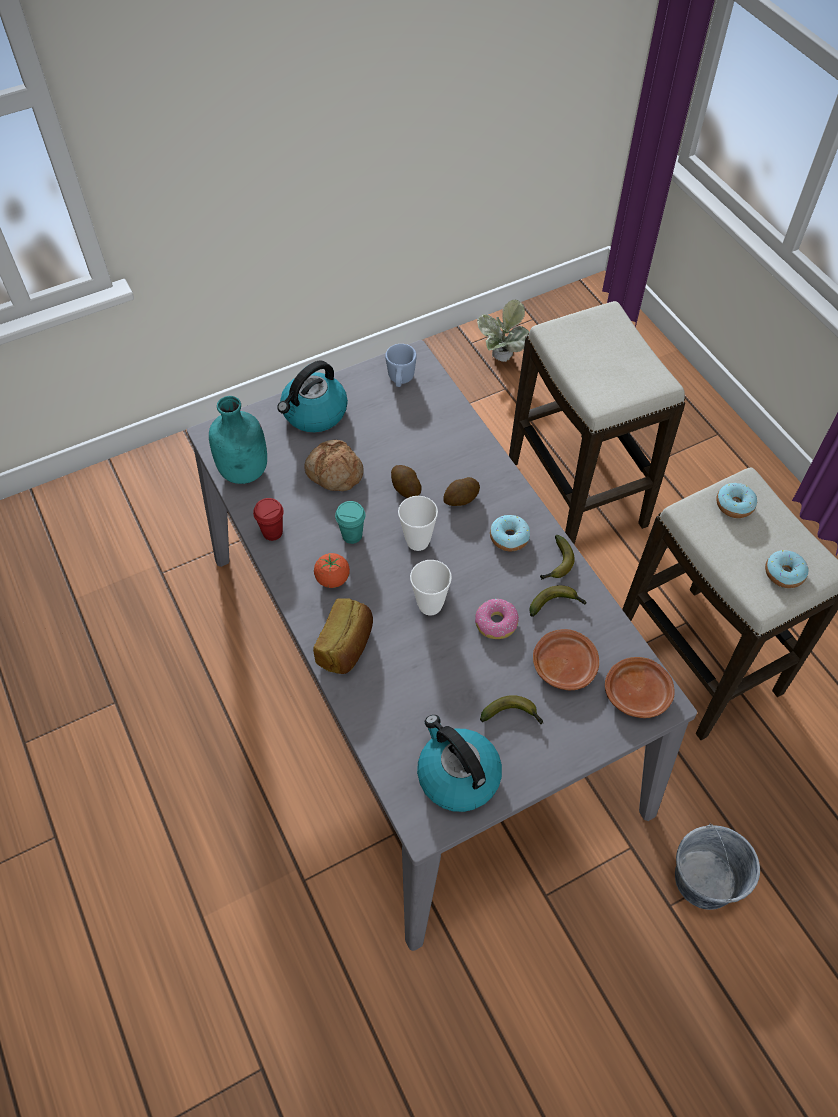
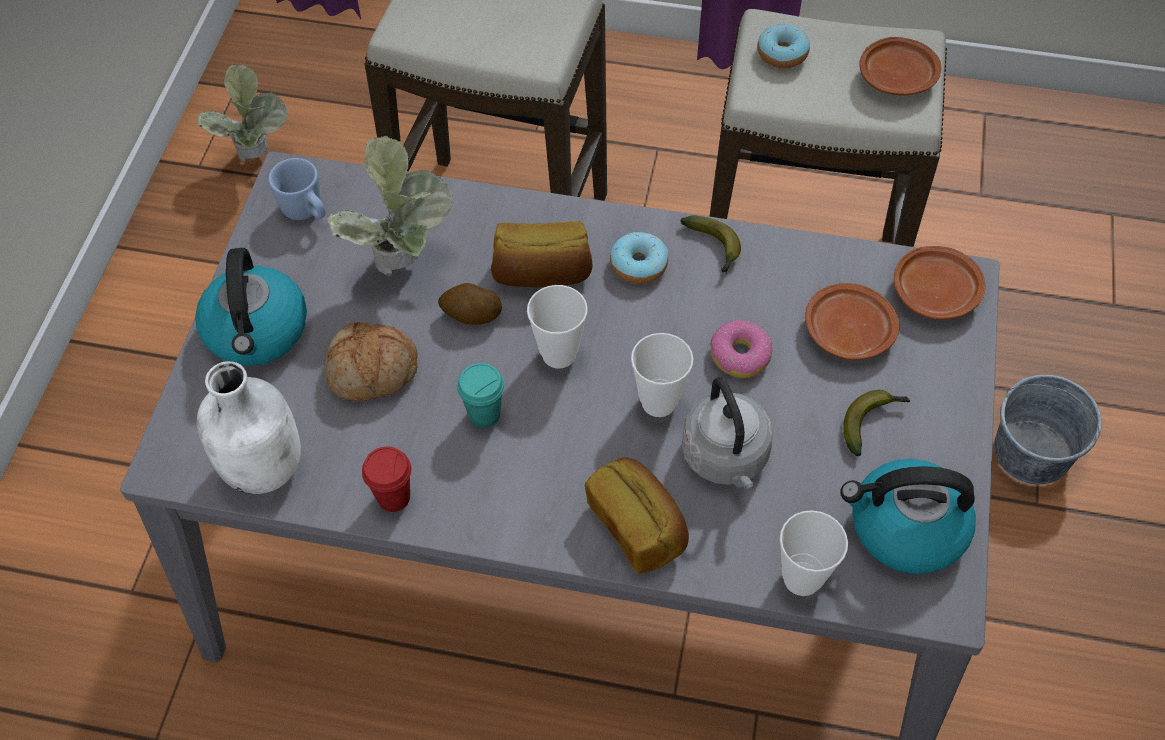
camera: 50 degrees left, 0 degrees up
(245, 471) = (265, 466): turquoise bottle -> white bottle
(332, 579) = (528, 477): tomato -> none
(381, 743) = (802, 578): none -> cup
(407, 441) = (405, 268): none -> potted plant
(423, 659) = (726, 458): none -> grey kettle
(461, 499) = (542, 273): potato -> bread
(557, 604) = (766, 284): banana -> none
(784, 573) = (897, 77): donut -> brown plate

